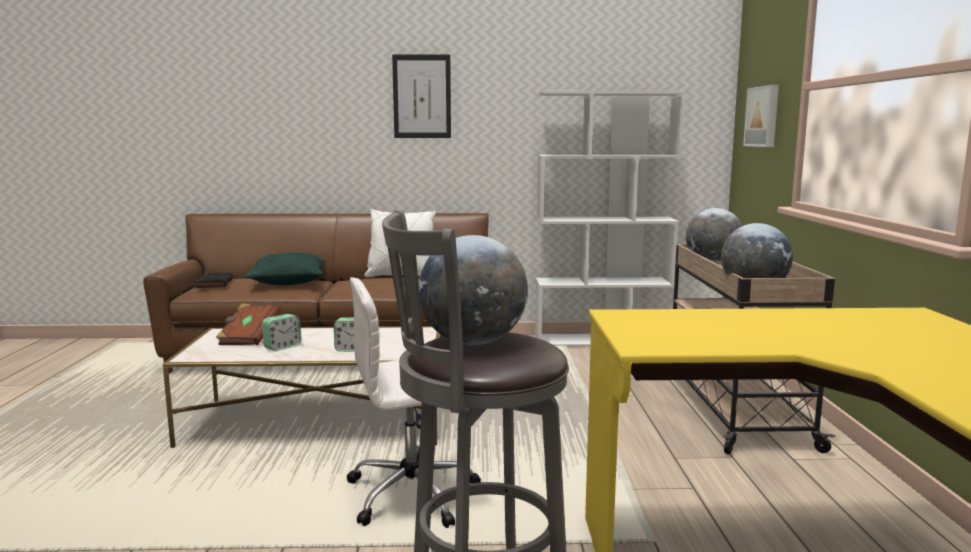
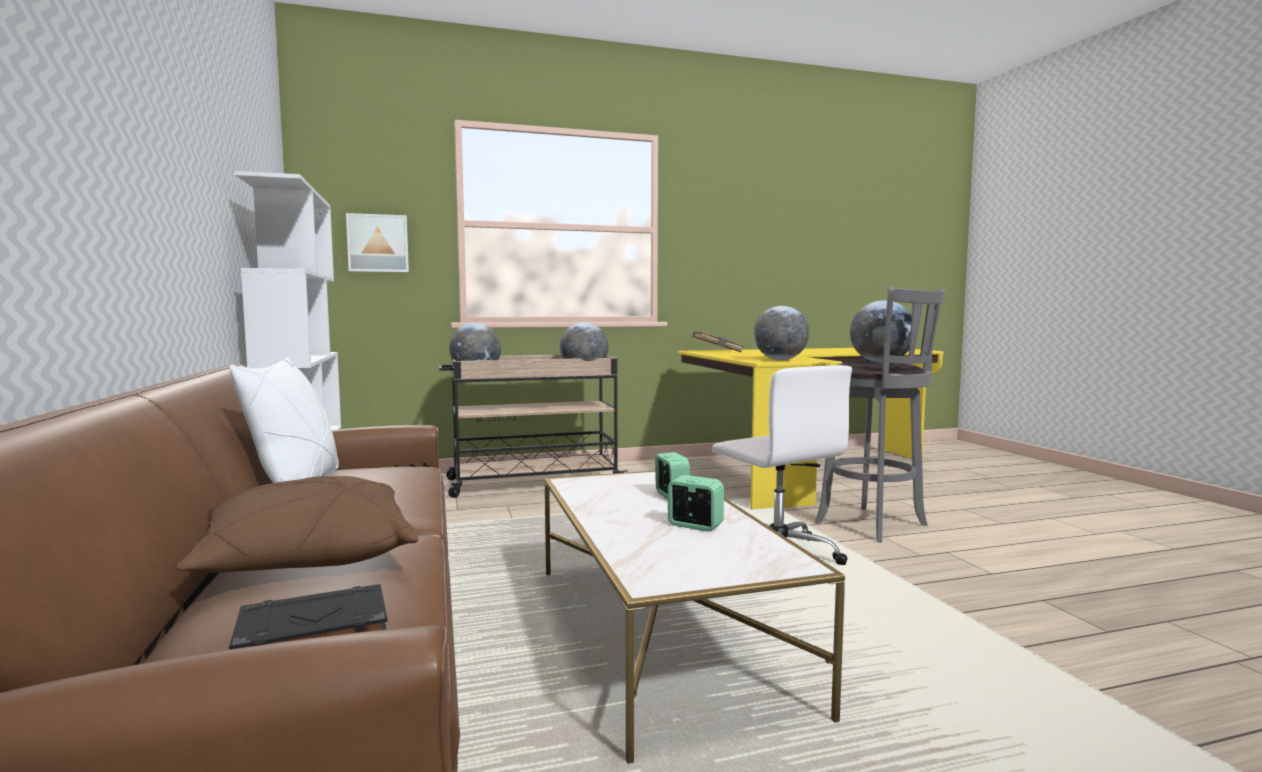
camera: 105 degrees left, 5 degrees down
(249, 337) = (667, 554): brown book -> brown book (717, 351)
(288, 282) = (308, 559): green pillow -> brown pillow
(422, 96) = (151, 128): picture -> none
(653, 326) = (780, 360): none -> globe

